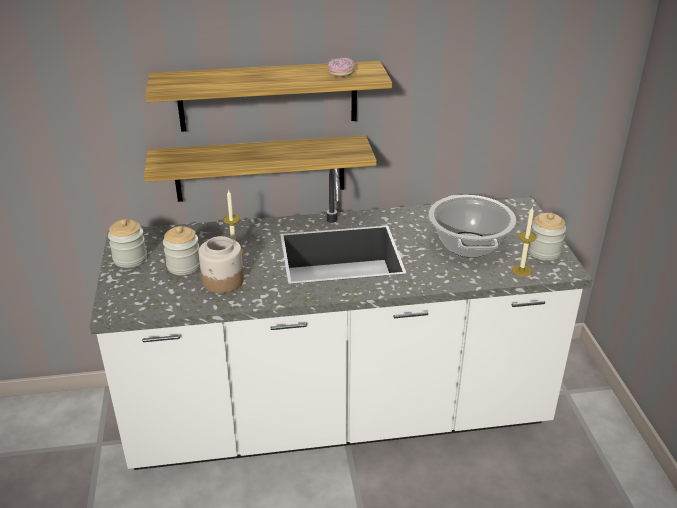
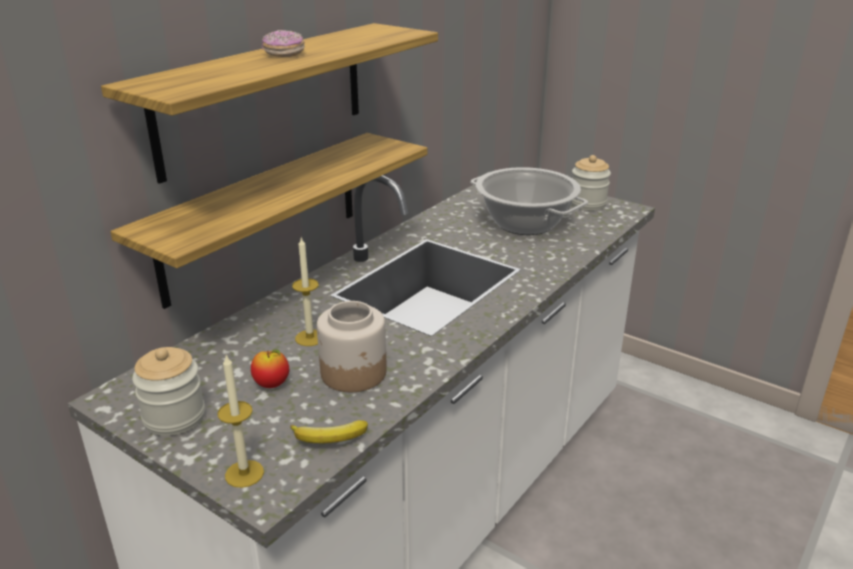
camera: 45 degrees left, 5 degrees down
(166, 305) = (330, 438): none -> banana
(184, 266) = (272, 384): jar -> apple
(341, 73) = (367, 36): donut -> donut (284, 54)
(521, 270) = (600, 223): candle -> candle (244, 473)

